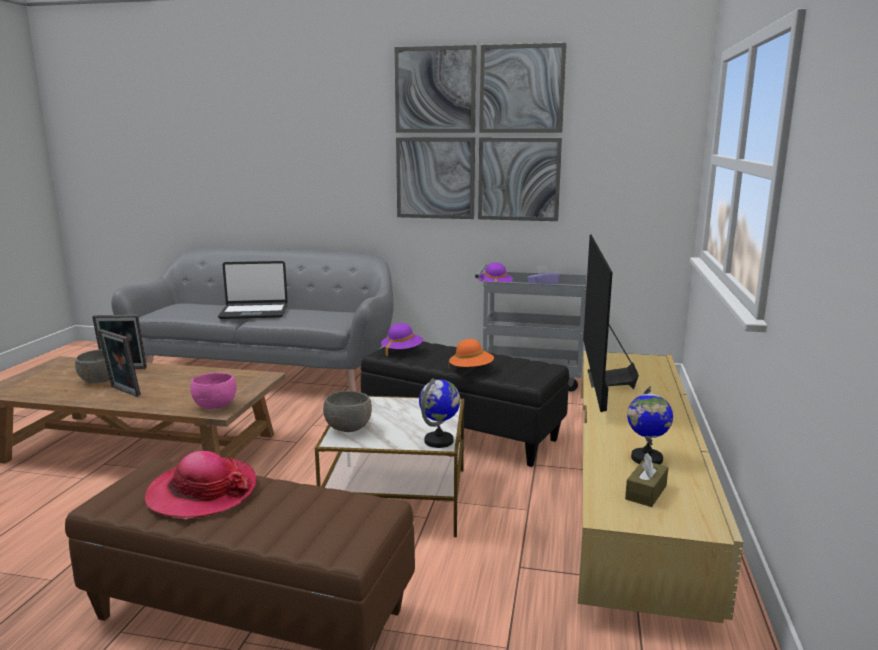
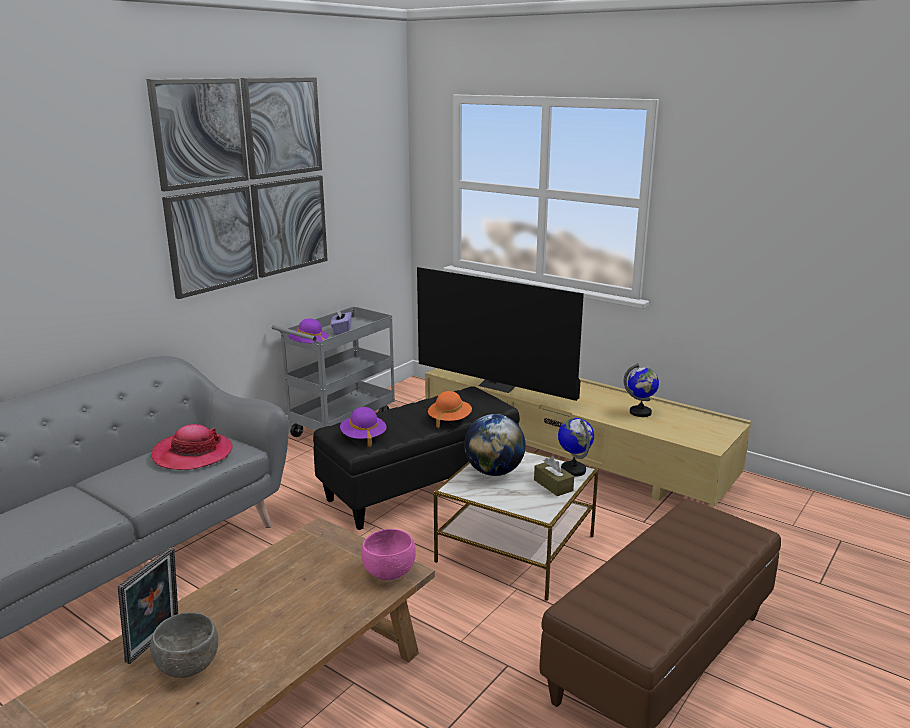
camera: 65 degrees left, 5 degrees up
(123, 392) = (265, 644): picture frame -> none
(202, 492) = (642, 583): hat -> hat (192, 454)
(254, 312) = (103, 492): laptop -> none
(349, 429) = (521, 503): grey bowl -> none
(400, 409) = (494, 472): none -> globe
(646, 492) = (685, 426): brown tissue box -> brown tissue box (553, 485)

